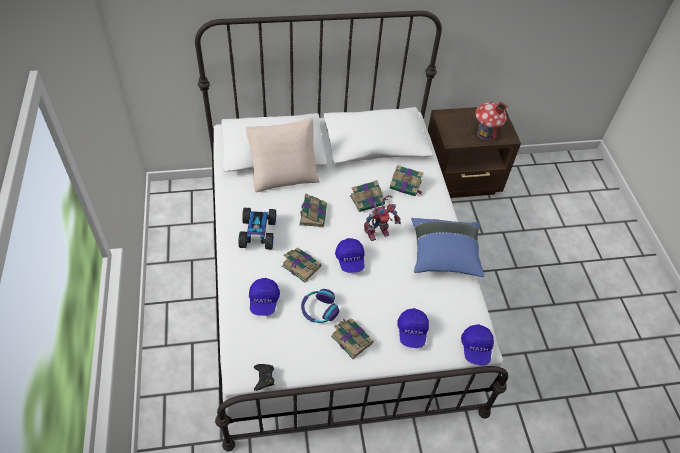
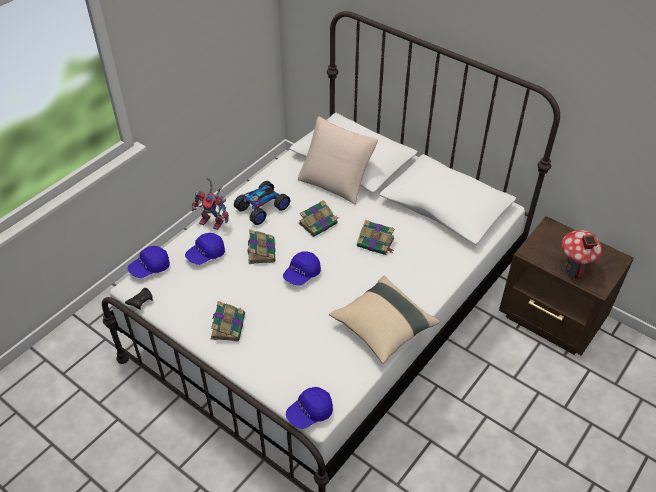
camera: 50 degrees right, 5 degrees down
(319, 310) = (233, 289): headphones -> none
(378, 231) = (352, 271): toy robot -> toy robot (214, 222)
(406, 185) = (425, 254): book -> none
(412, 332) = (277, 359): blue cap -> blue cap (150, 268)
(444, 255) = (383, 328): blue pillow -> beige pillow

